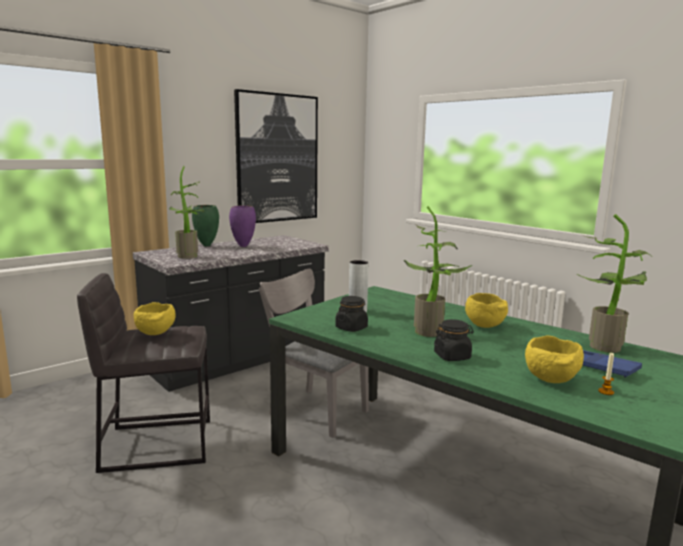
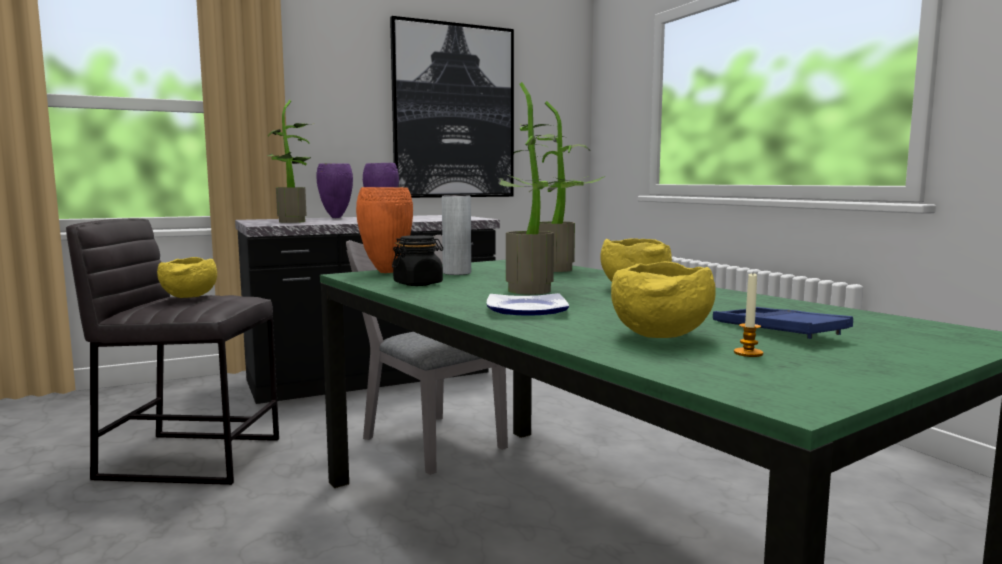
camera: 15 degrees right, 5 degrees down
(207, 246) = (336, 217): green vase -> purple vase
(310, 313) = (386, 272): none -> orange vase
(452, 356) = (525, 310): black jar -> plate
(606, 346) = (829, 313): potted plant -> potted plant (559, 269)

